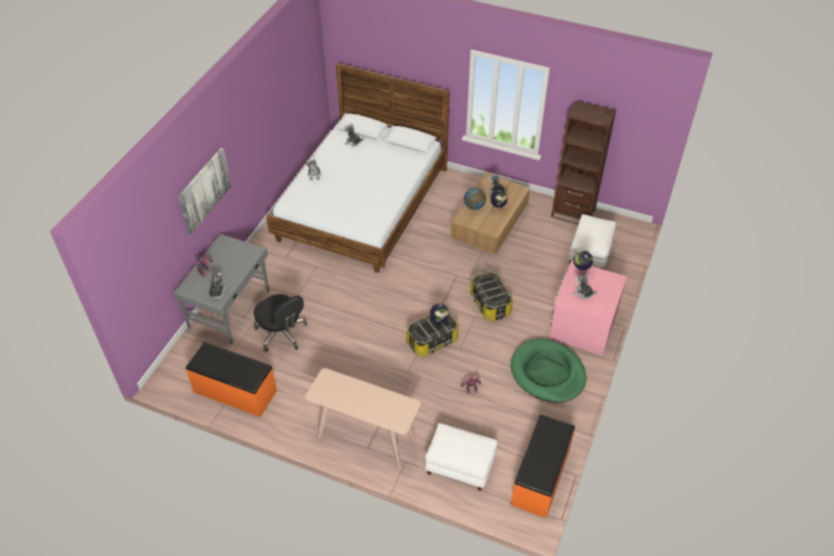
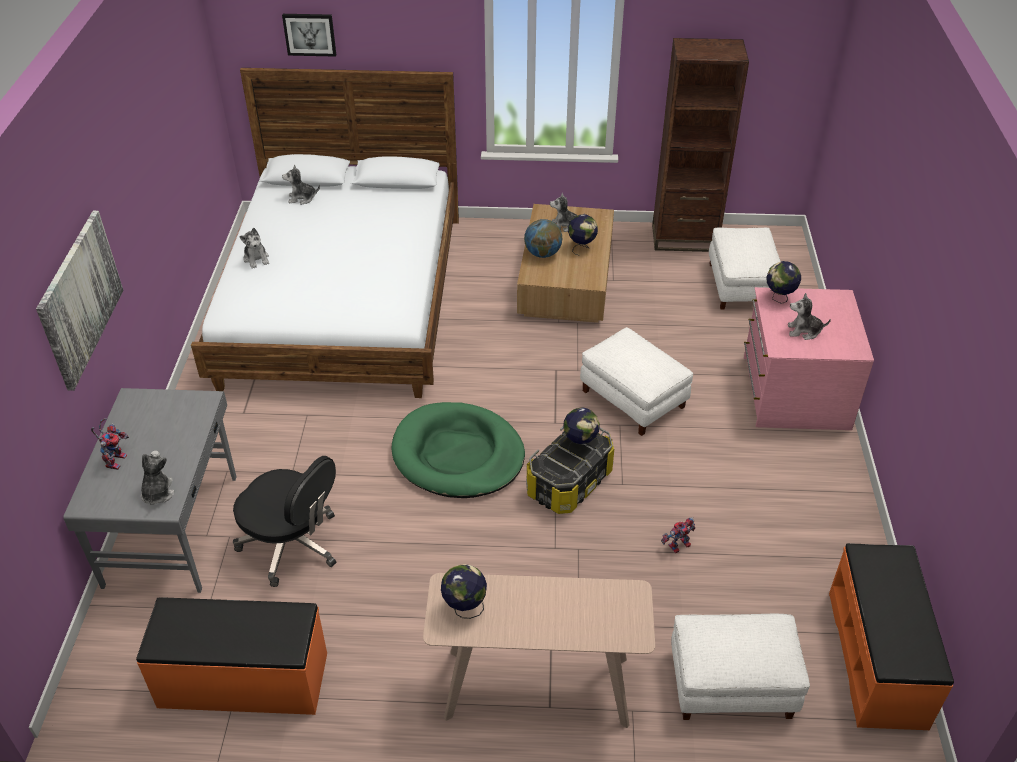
camera: 20 degrees left, 5 degrees down
(329, 388) = (464, 608): none -> globe
(375, 53) = (309, 34): none -> picture
(490, 304) = (634, 398): storage box -> white ottoman
(547, 373) = (785, 481): green dog bed -> green dog bed (458, 455)

